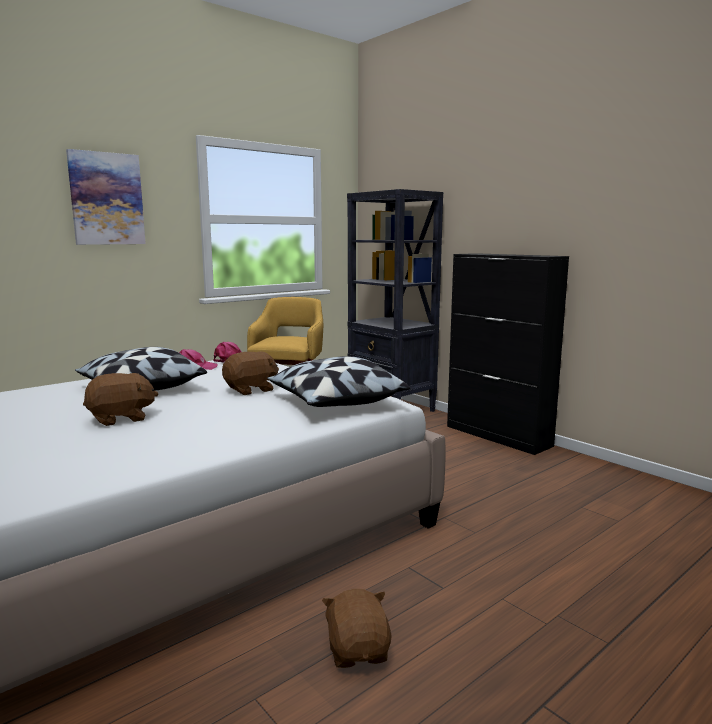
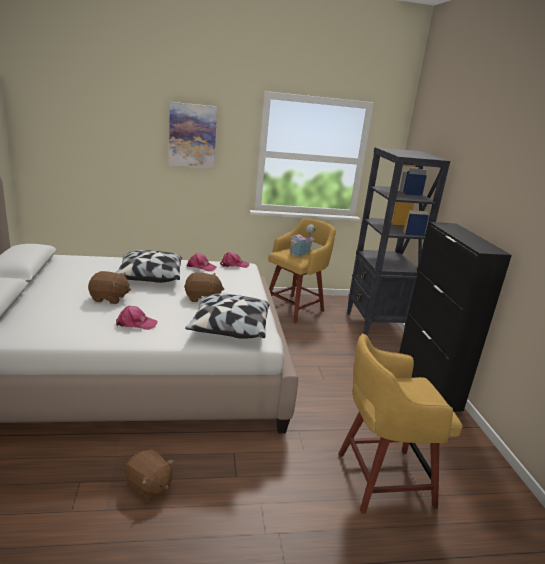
camera: 30 degrees right, 10 degrees up
(211, 429) = (136, 323): none -> pink cap
(287, 338) = (301, 253): none -> toy house
(358, 650) = (148, 486): brown plush toy -> brown plush toy turned 105 degrees clockwise
(571, 524) = (381, 479): none -> yellow stool

